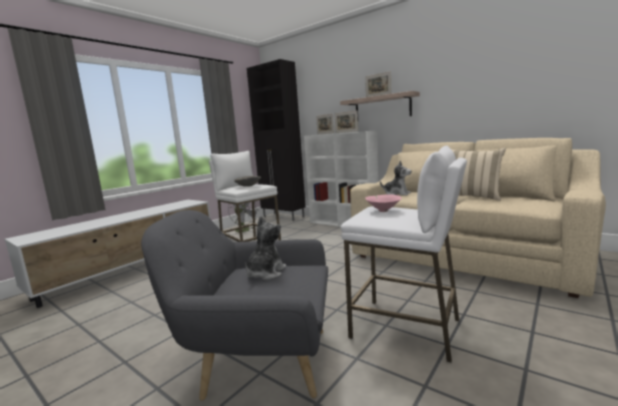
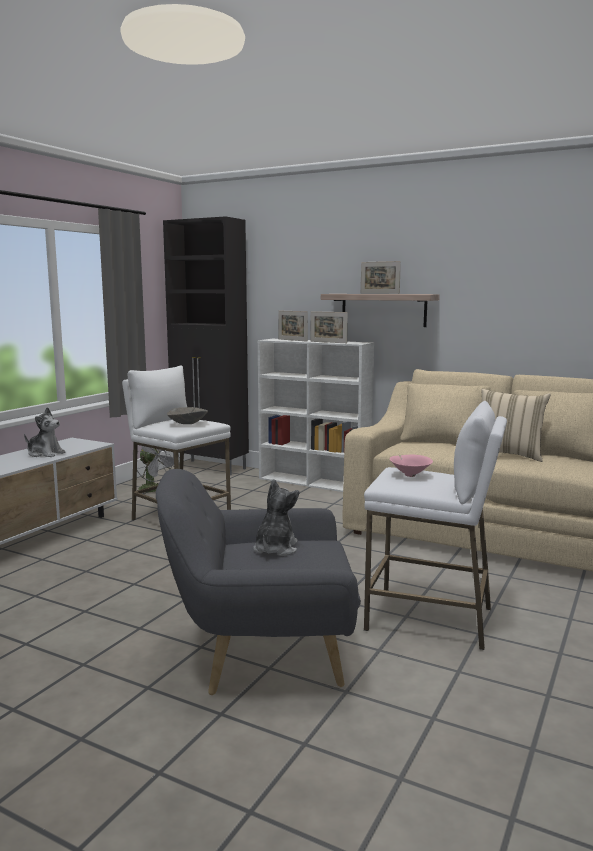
camera: 10 degrees left, 0 degrees up
(397, 194) = (408, 445): plush toy -> plush toy (45, 453)

